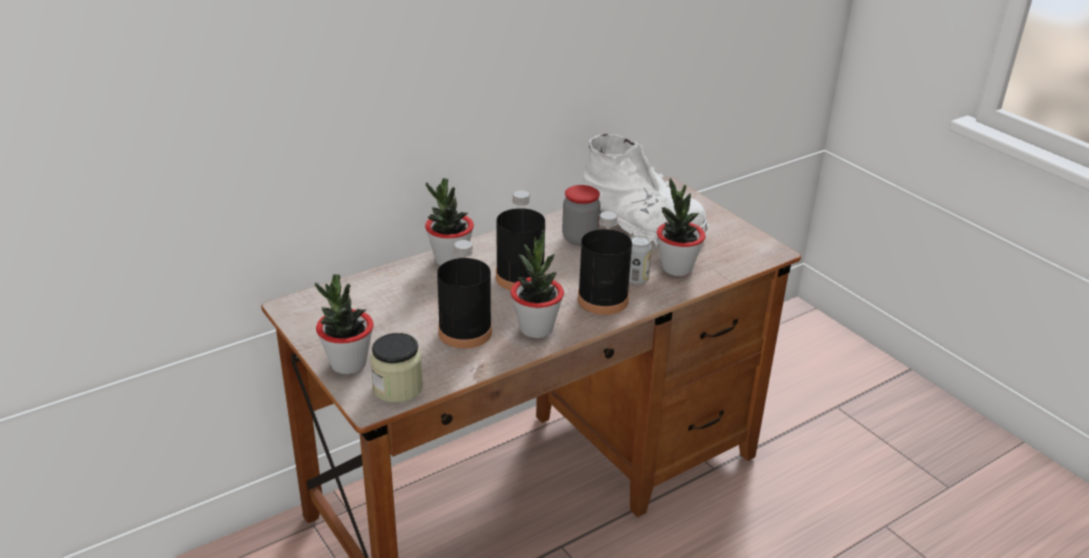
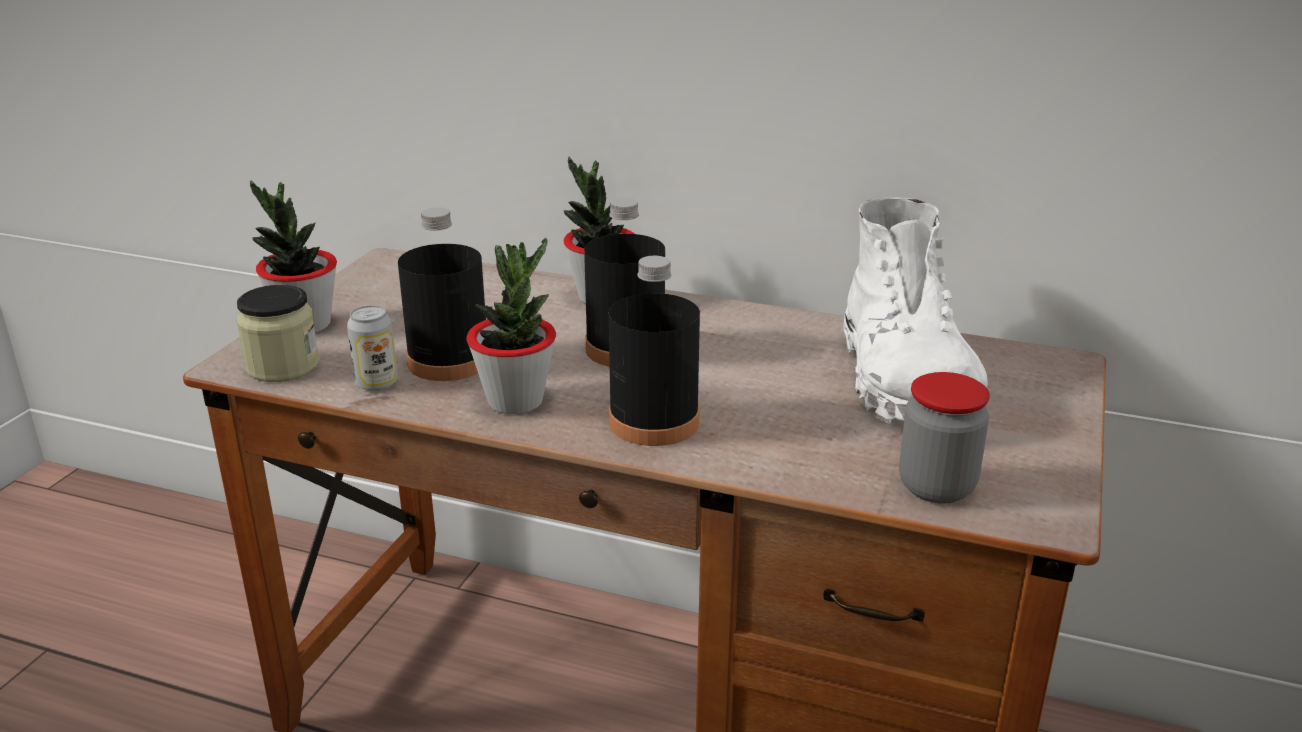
camera: 55 degrees right, 5 degrees down
(580, 238) = (791, 352): jar -> jar (936, 487)
(636, 279) = (750, 428): can -> can (376, 383)
(676, 268) = (836, 449): potted plant -> none

